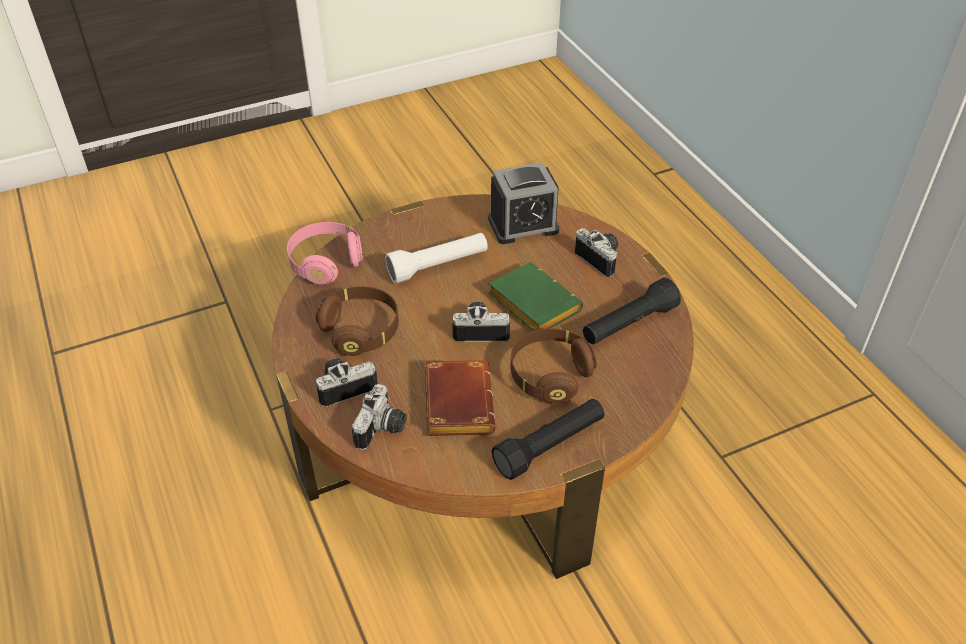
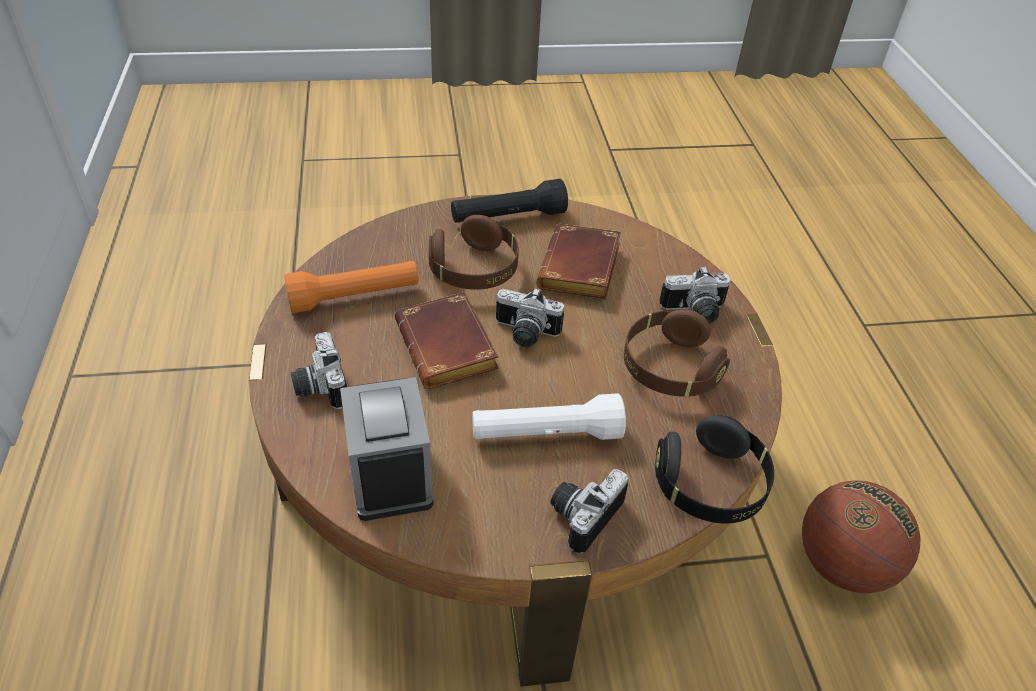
camera: 165 degrees left, 0 degrees up
(212, 417) = (842, 564): none -> basketball
(325, 263) = (710, 485): pink headphones -> black headphones
(383, 430) = (660, 265): camera -> camera (582, 514)
(523, 225) = (390, 473): alarm clock -> alarm clock turned 105 degrees counterclockwise
(530, 304) = (450, 349): green book -> brown book
(628, 324) = (354, 297): black flashlight -> orange flashlight

